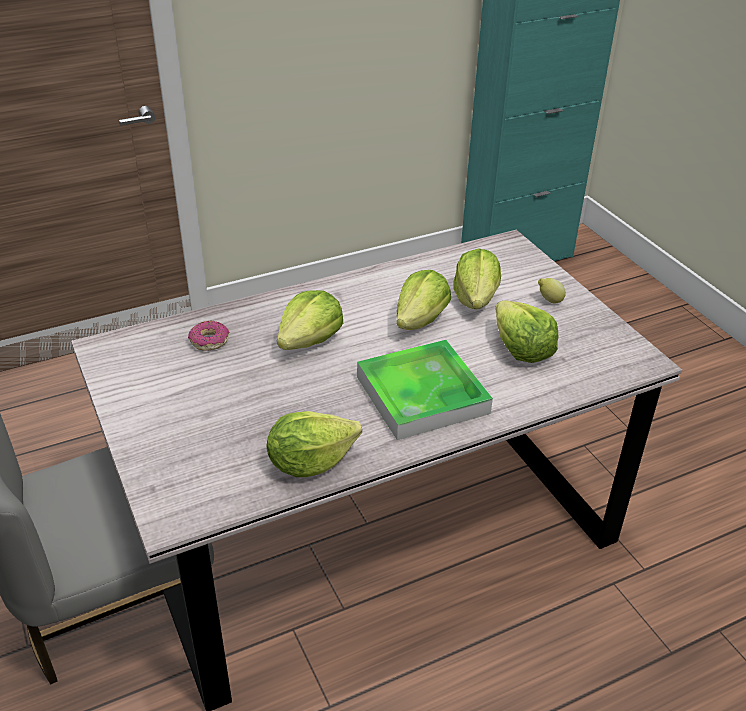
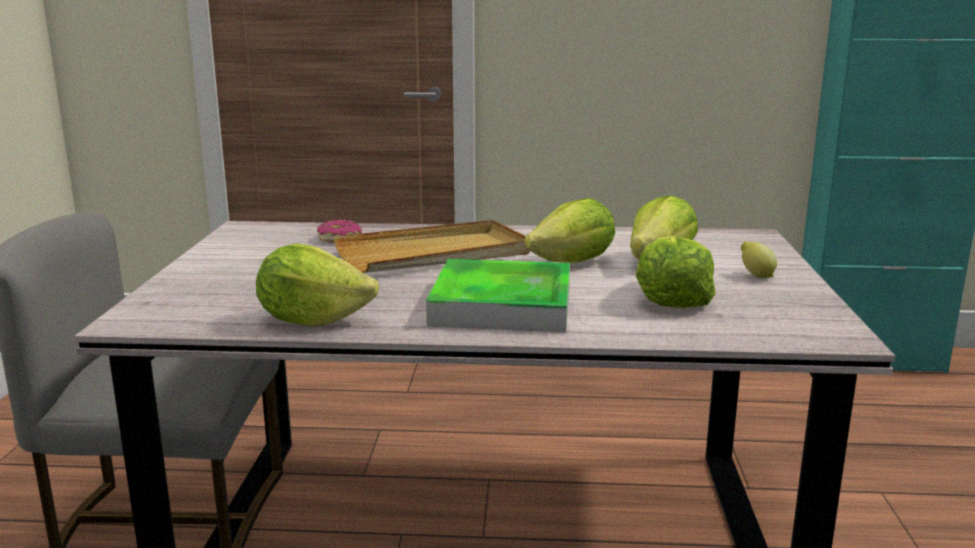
camera: 30 degrees right, 20 degrees down
(310, 340) = (435, 254): lettuce -> beige tray

